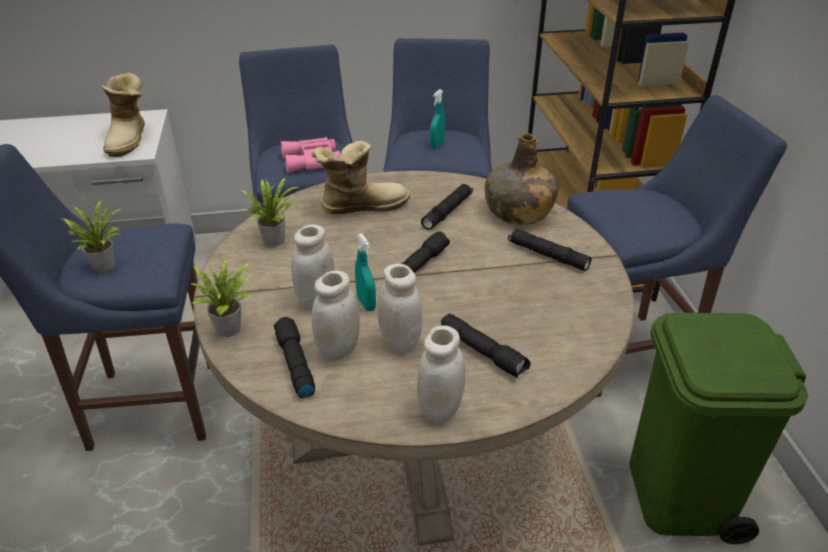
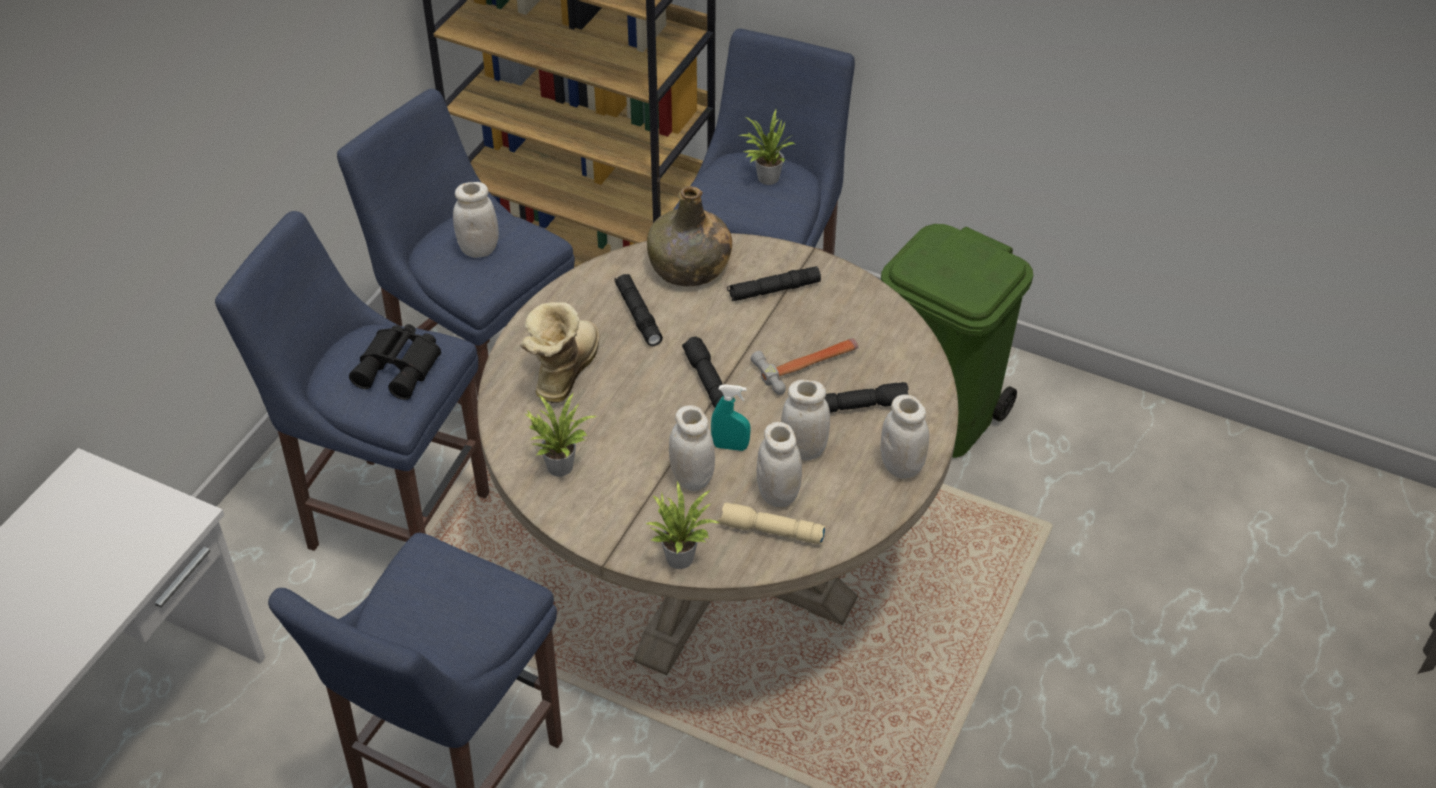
camera: 55 degrees left, 10 degrees up
(103, 264) = (444, 630): potted plant -> potted plant (765, 177)
(130, 140) = (136, 516): boot -> none
(294, 363) = (770, 531): black flashlight -> beige flashlight
(312, 161) = (400, 367): pink binoculars -> black binoculars
(437, 145) = (479, 249): turquoise spray bottle -> white jar
(495, 304) = (808, 364): none -> hammer

